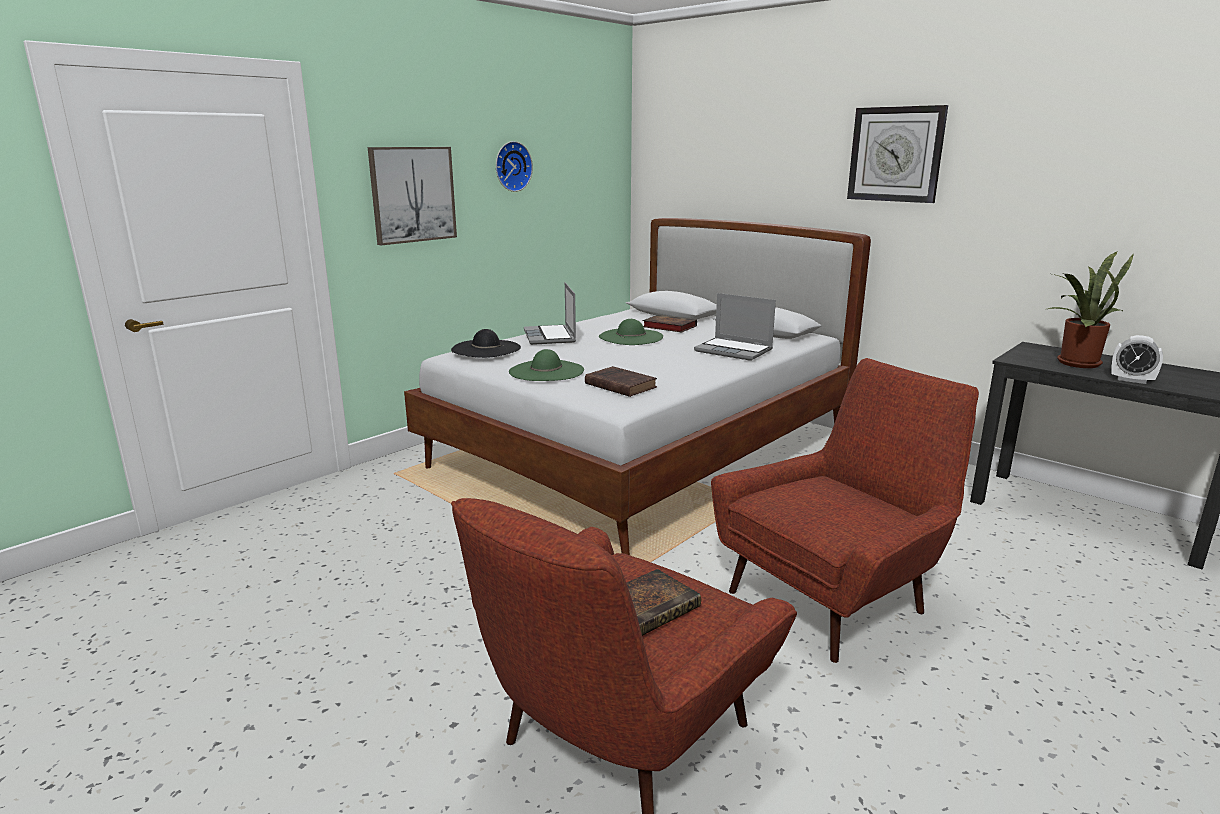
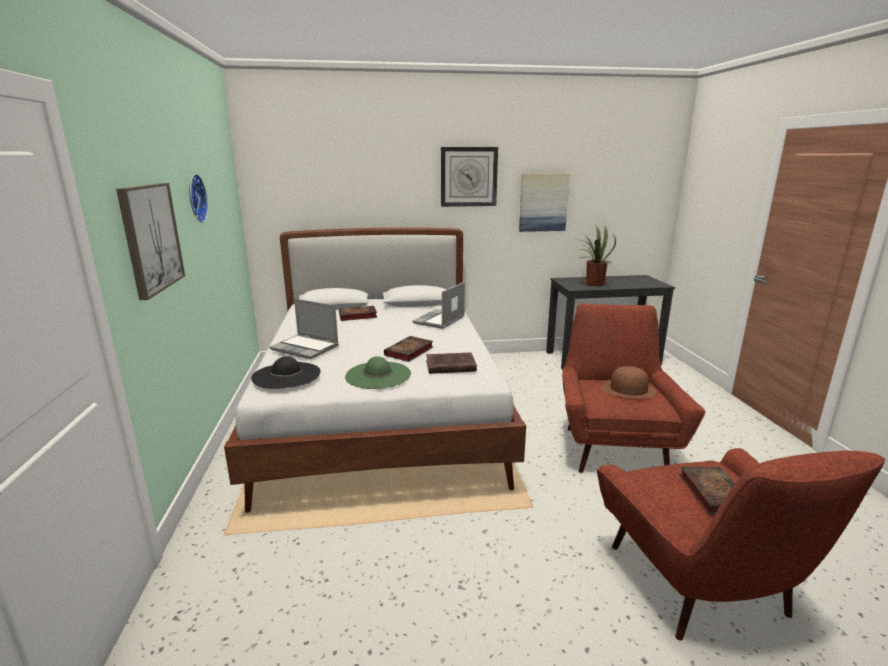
camera: 50 degrees left, 0 degrees up
(621, 364) = (409, 352): none -> book
(631, 337) = (358, 330): green hat -> none
(734, 350) = (439, 320): laptop -> laptop turned 135 degrees clockwise
(844, 504) = (628, 390): none -> brown hat
(1024, 202) = (543, 202): none -> picture
(1131, 380) = (626, 286): alarm clock -> none

